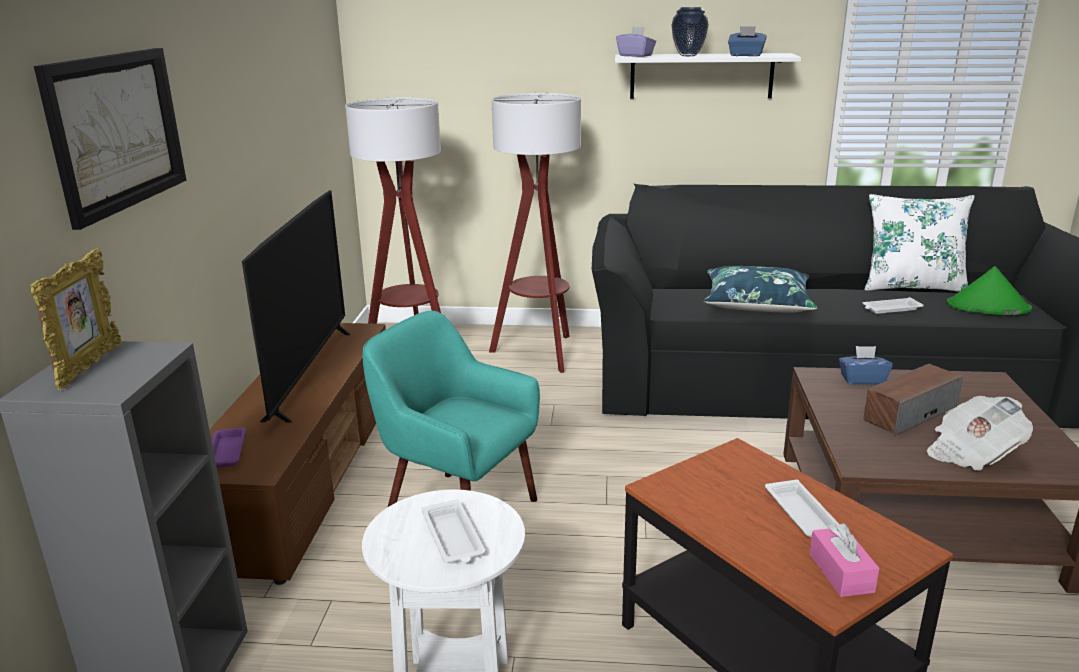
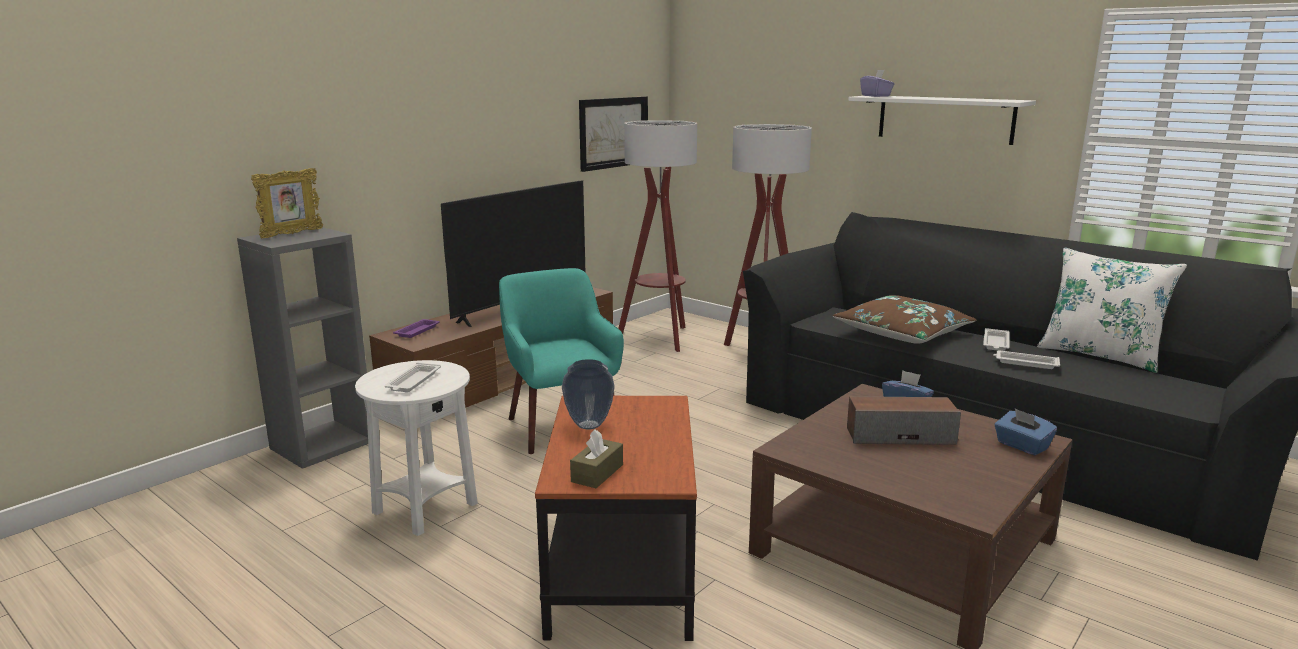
camera: 35 degrees right, 5 degrees down
(116, 131) = (376, 109): picture -> picture (613, 132)
(687, 55) = (920, 97): vase -> vase (588, 425)
(745, 55) = (973, 99): blue tissue box -> blue tissue box (1022, 446)
(757, 303) = (902, 333): blue pillow -> brown pillow
(802, 515) = (638, 442): white tray -> white tray (995, 343)
(841, 572) = (597, 473): pink tissue box -> brown tissue box
(971, 453) = (898, 472): newspaper -> none
(987, 307) = (1147, 386): green hat -> none

